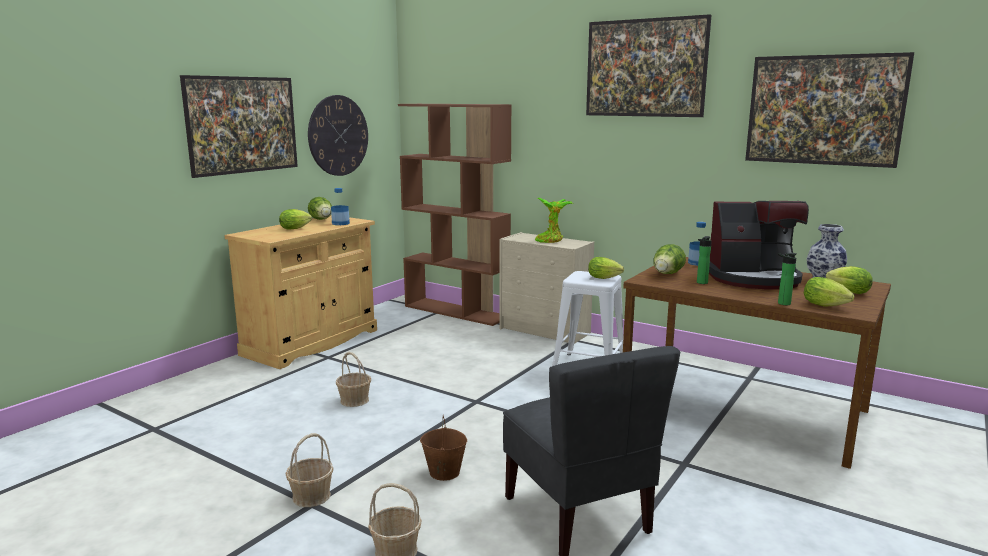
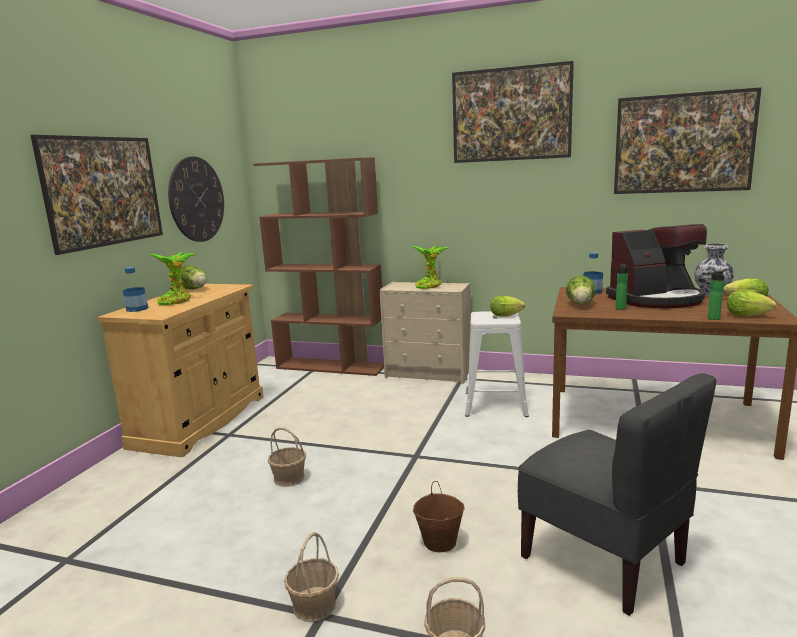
camera: 15 degrees left, 0 degrees up
(296, 228) = (176, 301): lettuce -> potted plant
(340, 223) = (220, 291): bottle -> bottle (137, 309)

